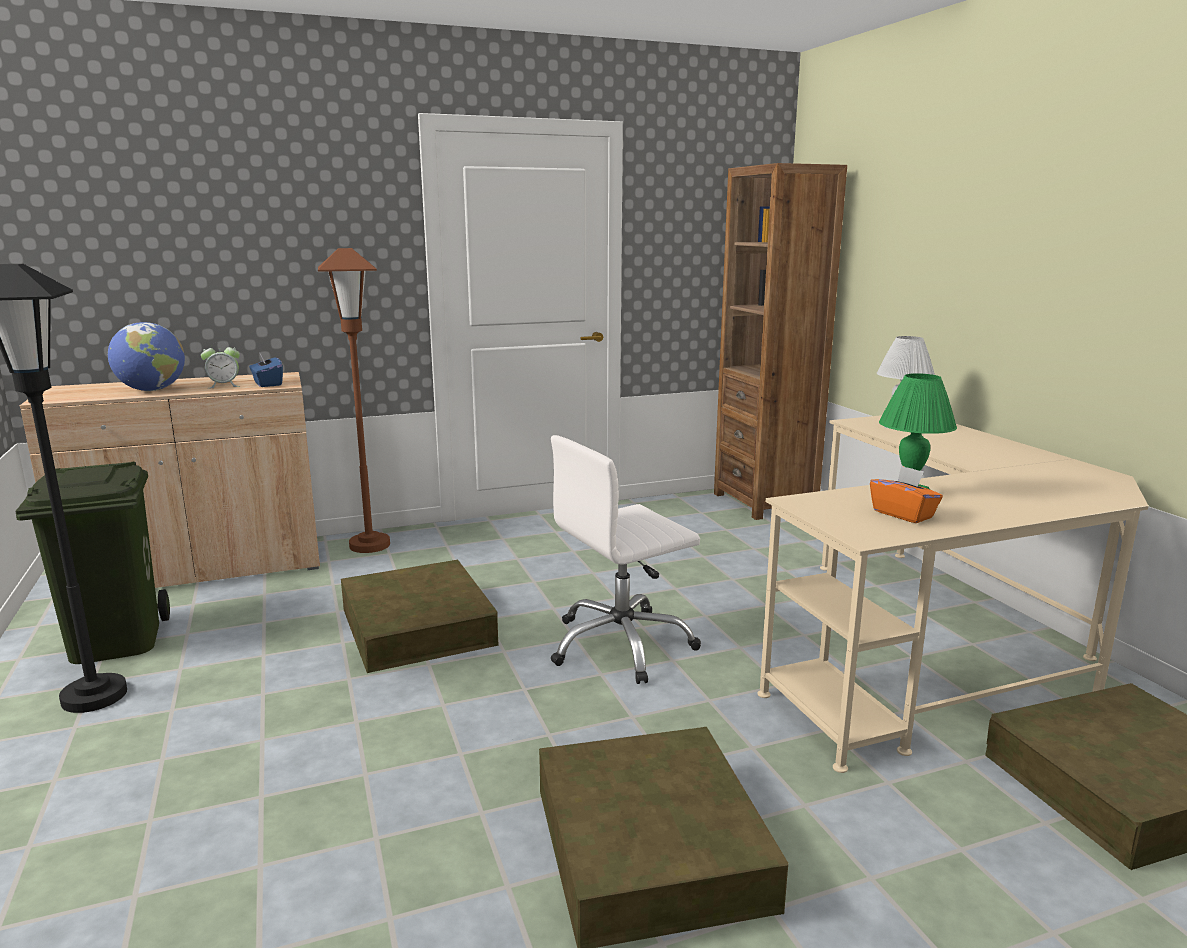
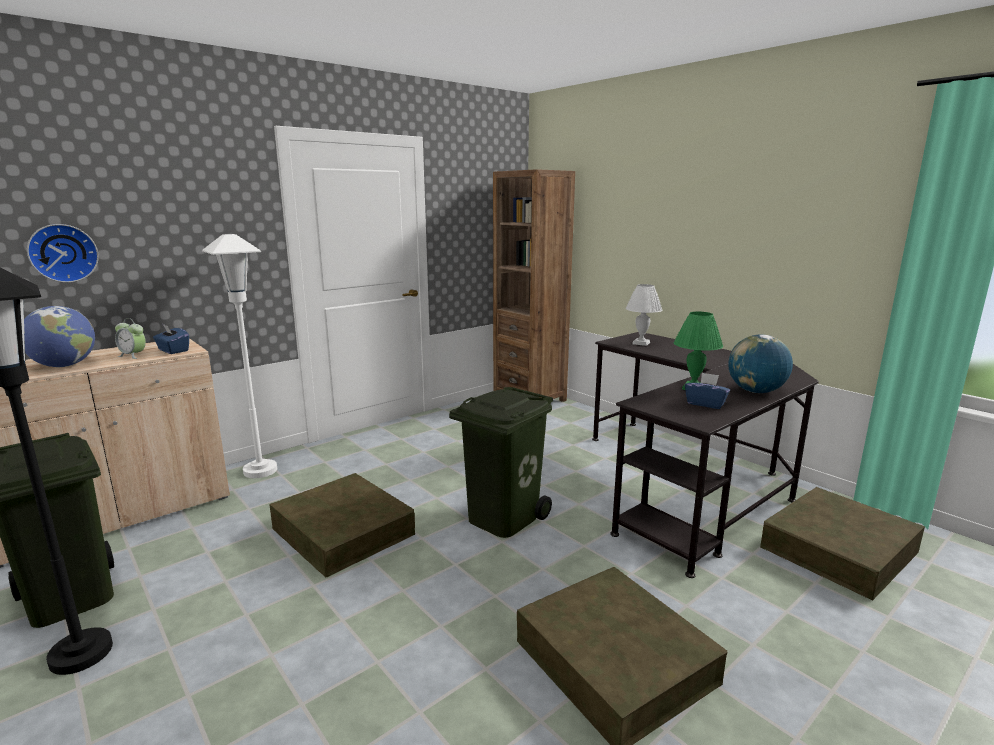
camera: 20 degrees left, 0 degrees up
(171, 265) = (63, 253): none -> wall clock
(224, 386) = (133, 356): alarm clock -> alarm clock turned 60 degrees clockwise
(369, 545) = (260, 471): brown floor lamp -> white floor lamp
(621, 645) = (502, 517): white office chair -> green trash can
(903, 514) = (705, 403): orange tissue box -> blue tissue box
(934, 648) = (690, 482): beige desk -> black desk
(1010, 507) = (755, 391): none -> globe

